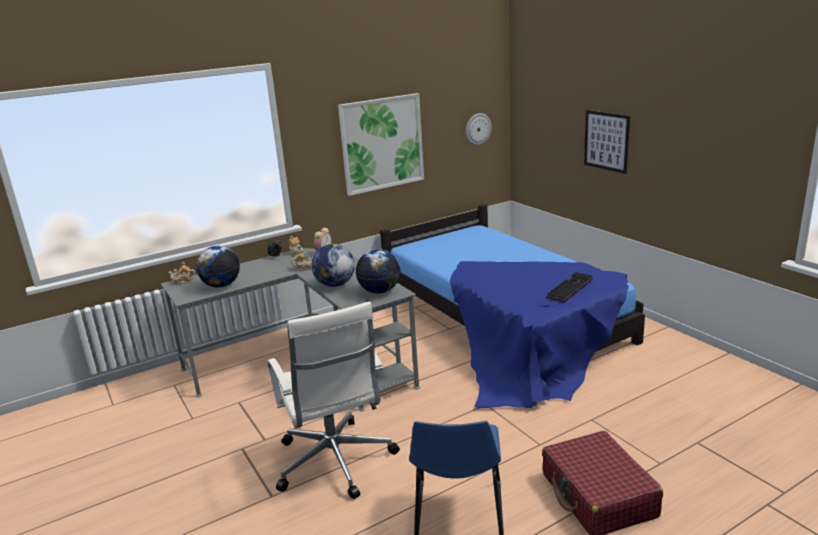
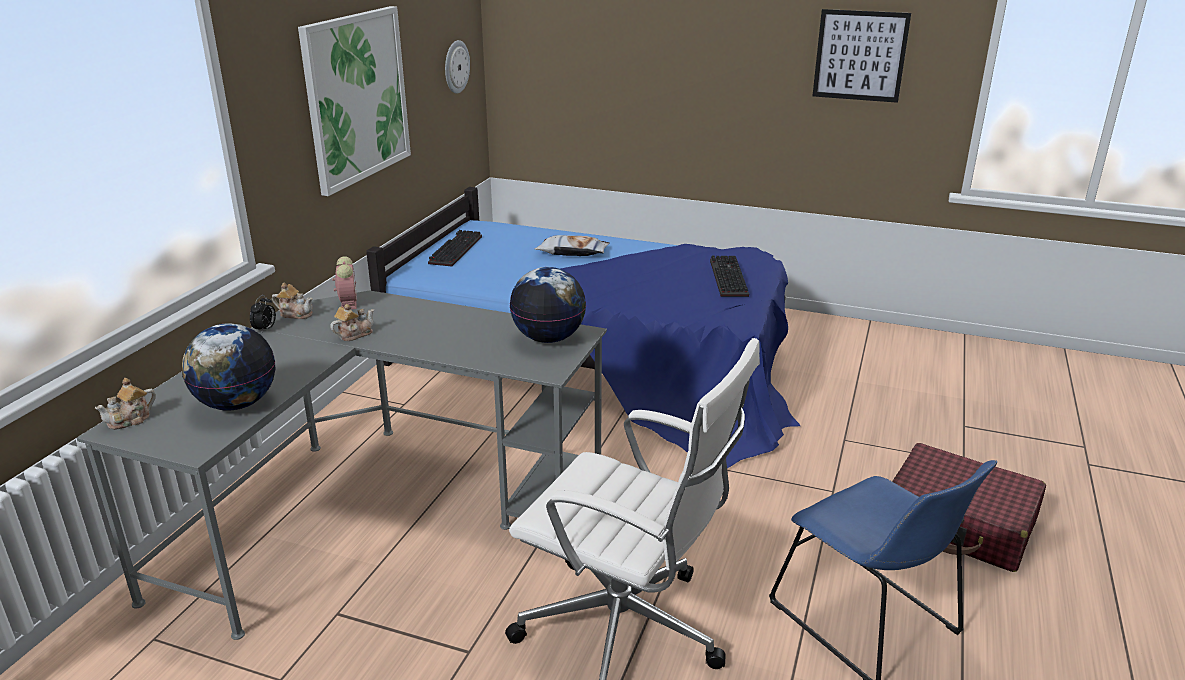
camera: 40 degrees left, 5 degrees up
(335, 285) = (458, 347): globe -> none
(443, 239) = (455, 249): none -> keyboard
(504, 253) = (572, 252): none -> pillow
(606, 141) = (676, 70): picture -> picture (860, 55)

